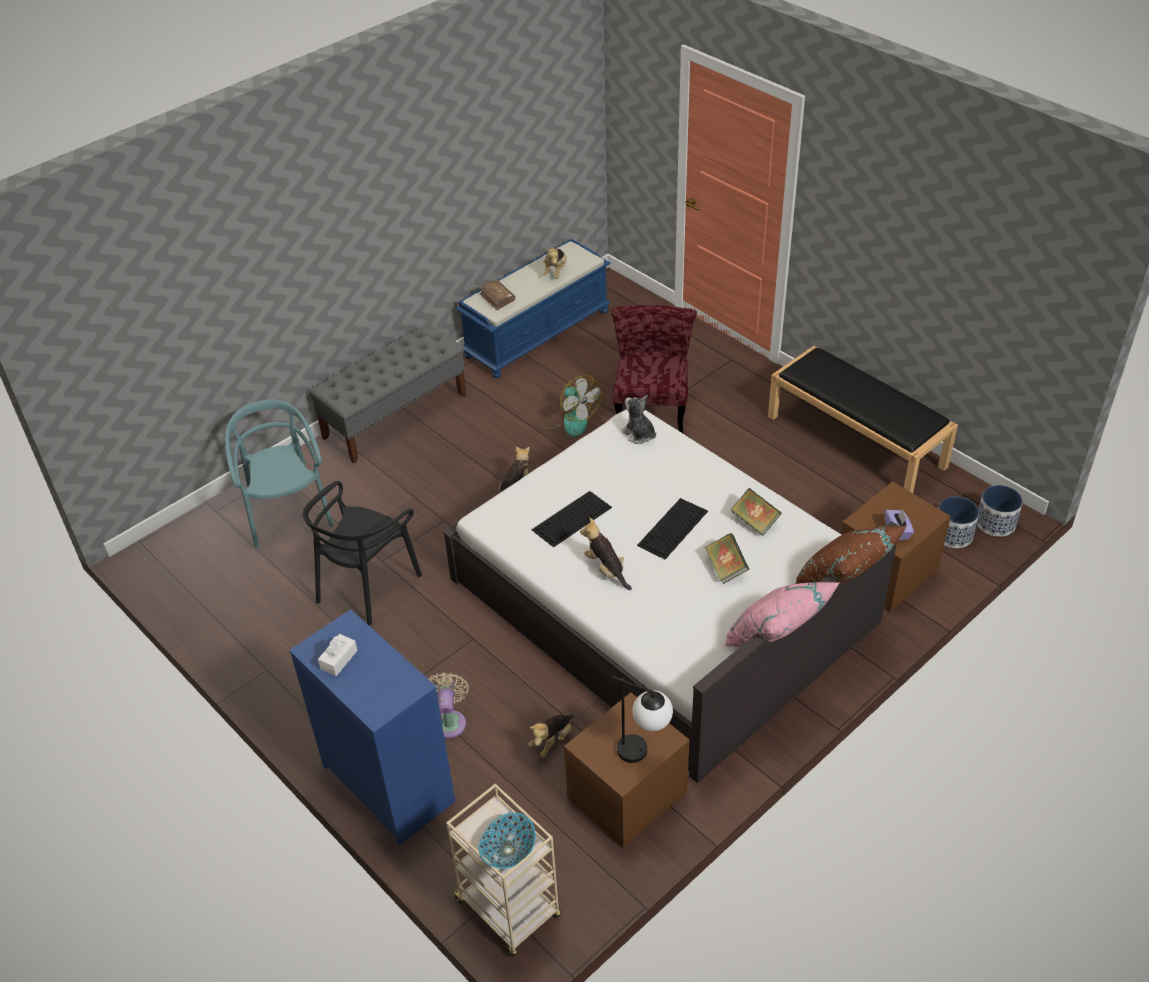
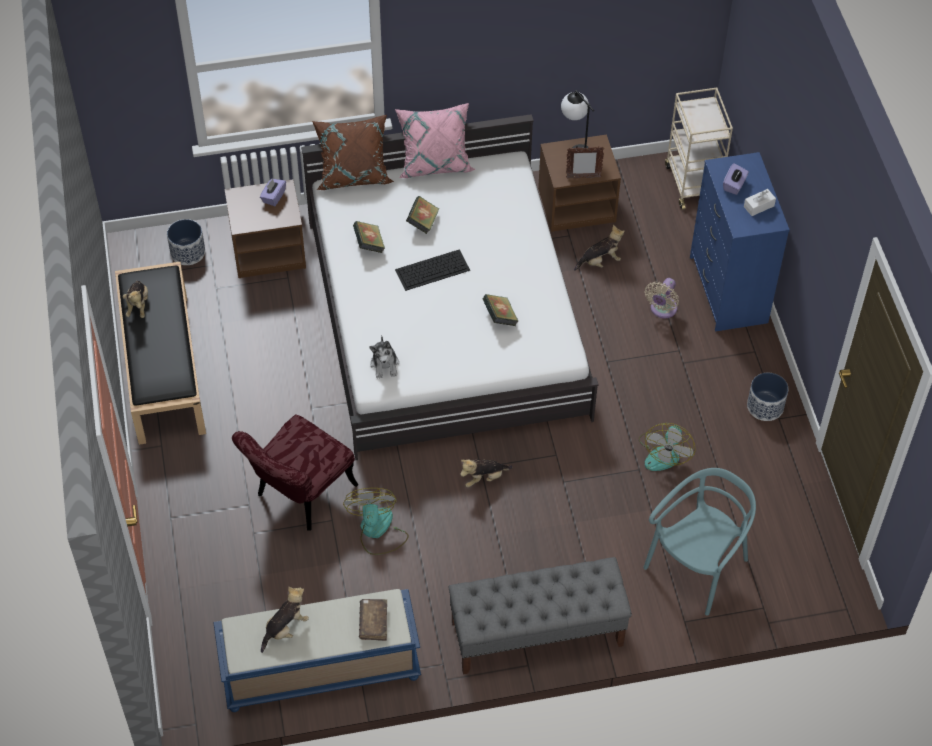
camera: 150 degrees left, 10 degrees up
(287, 513) = (697, 567): turquoise chair -> turquoise chair turned 150 degrees counterclockwise
(367, 586) = (664, 452): black chair -> fan
(381, 671) = (734, 185): none -> purple tissue box
(507, 850) = (702, 112): bowl -> none
(571, 519) = (500, 317): keyboard -> book
(606, 569) = (506, 264): plush toy -> plush toy (138, 305)
(607, 722) = (583, 177): none -> picture frame
(995, 523) = (147, 244): planter -> planter (765, 407)

